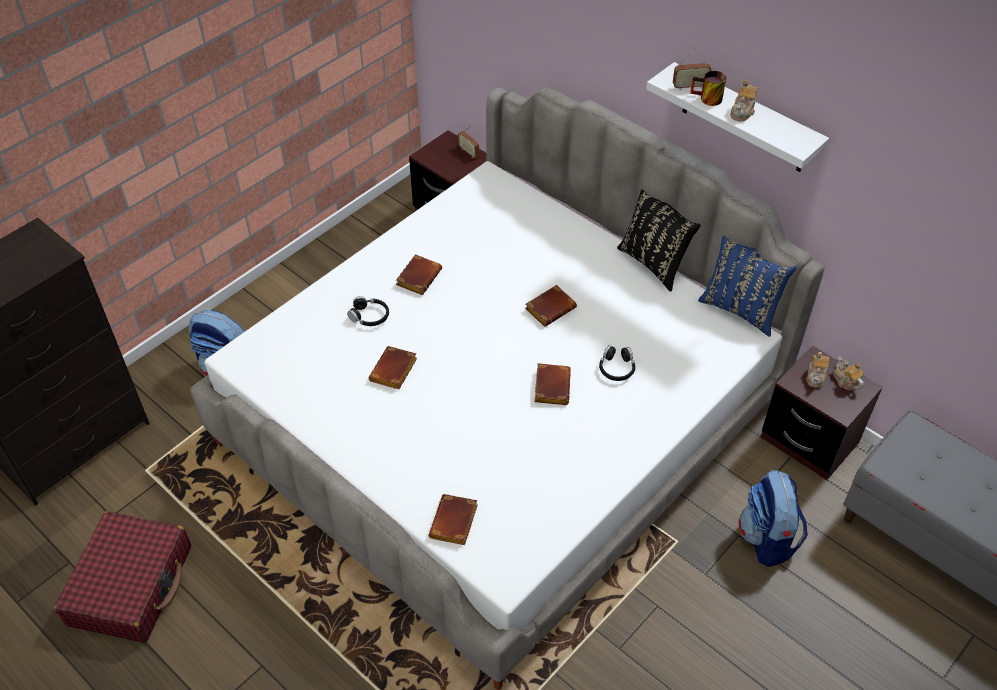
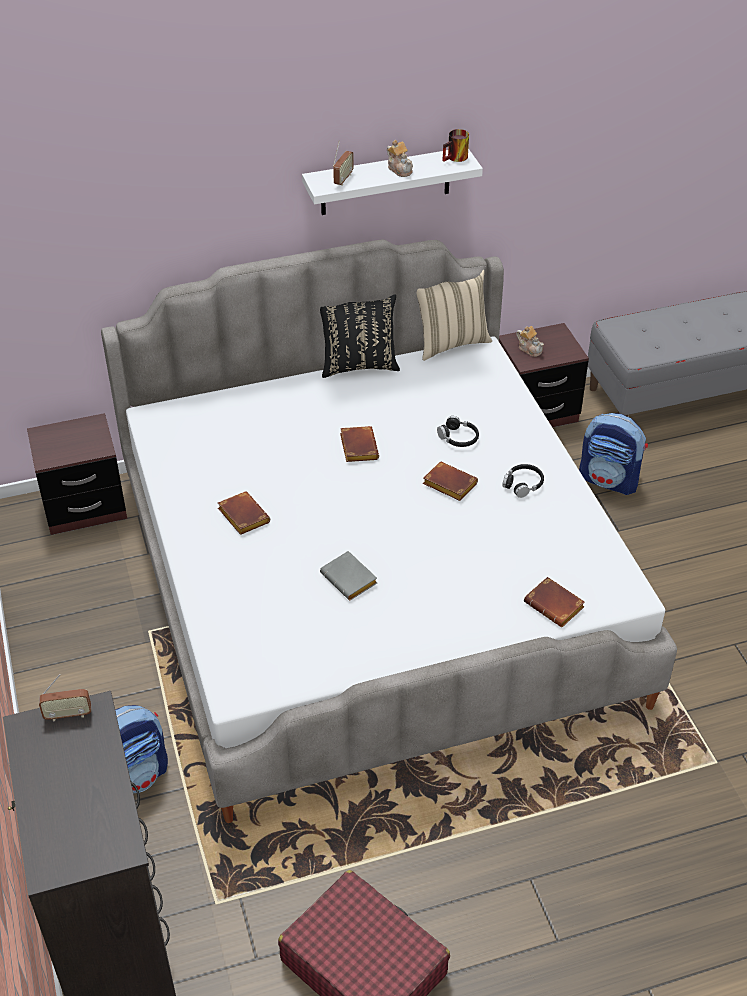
camera: 60 degrees left, 5 degrees down
(369, 316) = (264, 570): black headphones -> black headphones (523, 484)
(394, 372) = (351, 579): brown book -> grey book
(469, 152) = (76, 427): radio -> radio (68, 715)
(706, 99) = (367, 178): mug -> mug (456, 158)
(740, 309) = (451, 343): blue pillow -> beige pillow
(845, 381) = (545, 337): teapot -> none

